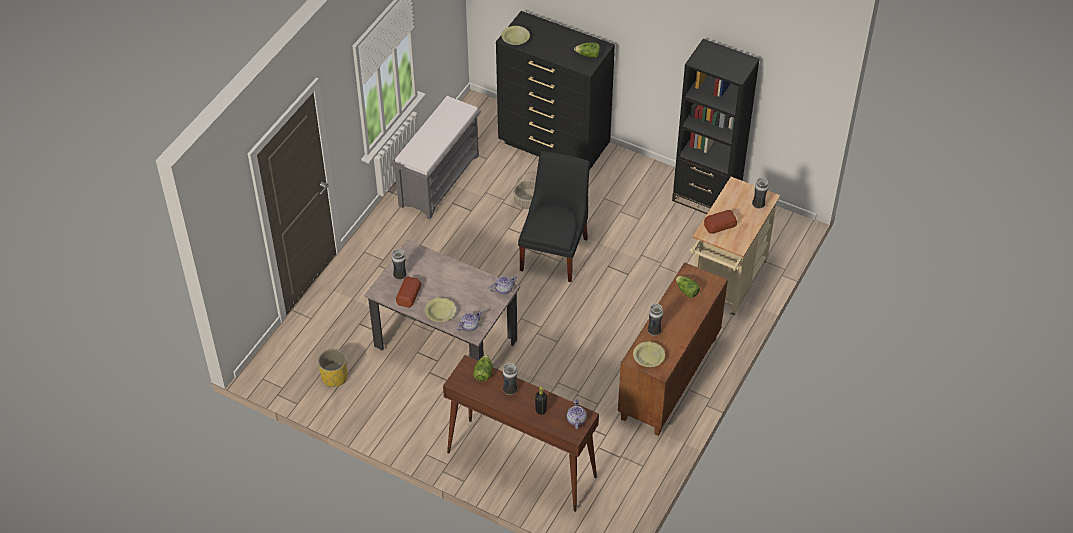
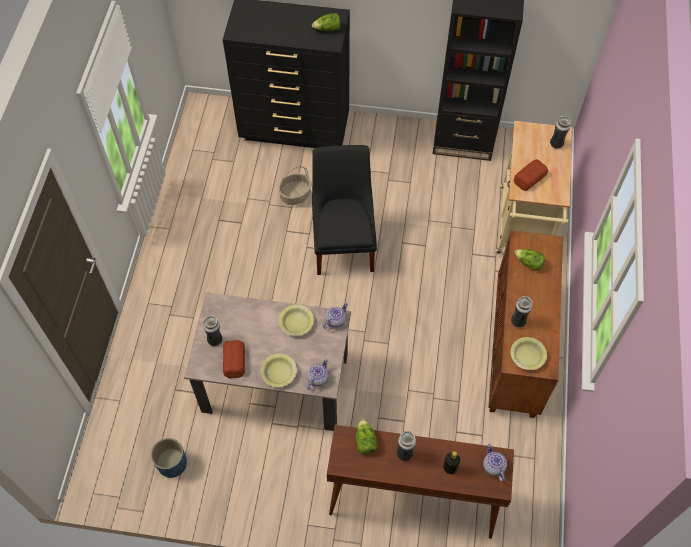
camera: 20 degrees left, 10 degrees up
(334, 377) = (172, 464): yellow planter -> blue planter
(439, 179) = (195, 198): grey bench -> none
(515, 39) = (243, 31): yellow bowl -> yellow bowl (296, 323)

